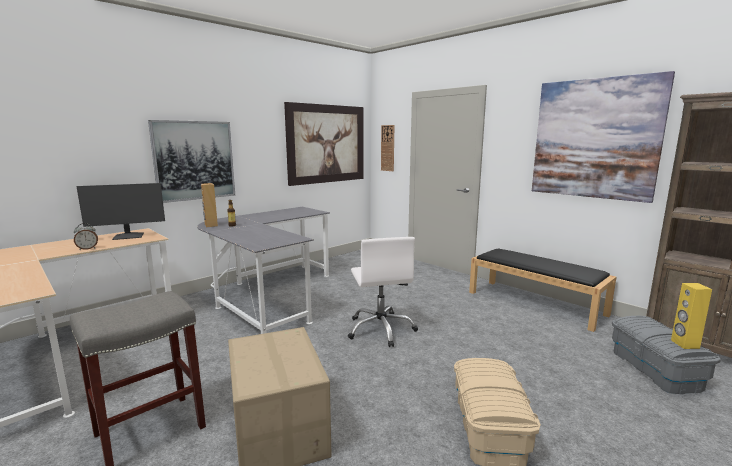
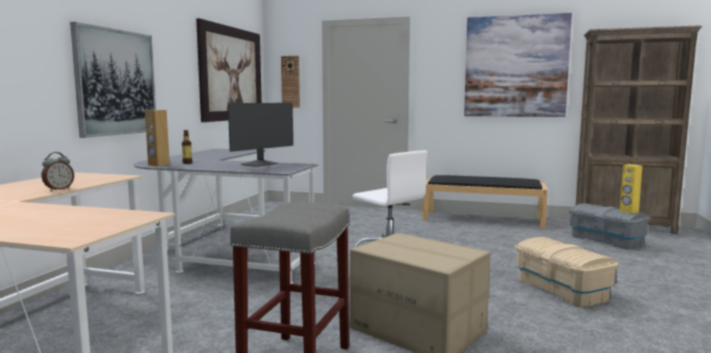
camera: 30 degrees left, 5 degrees down
(128, 236) = (76, 178): monitor -> monitor (260, 164)

